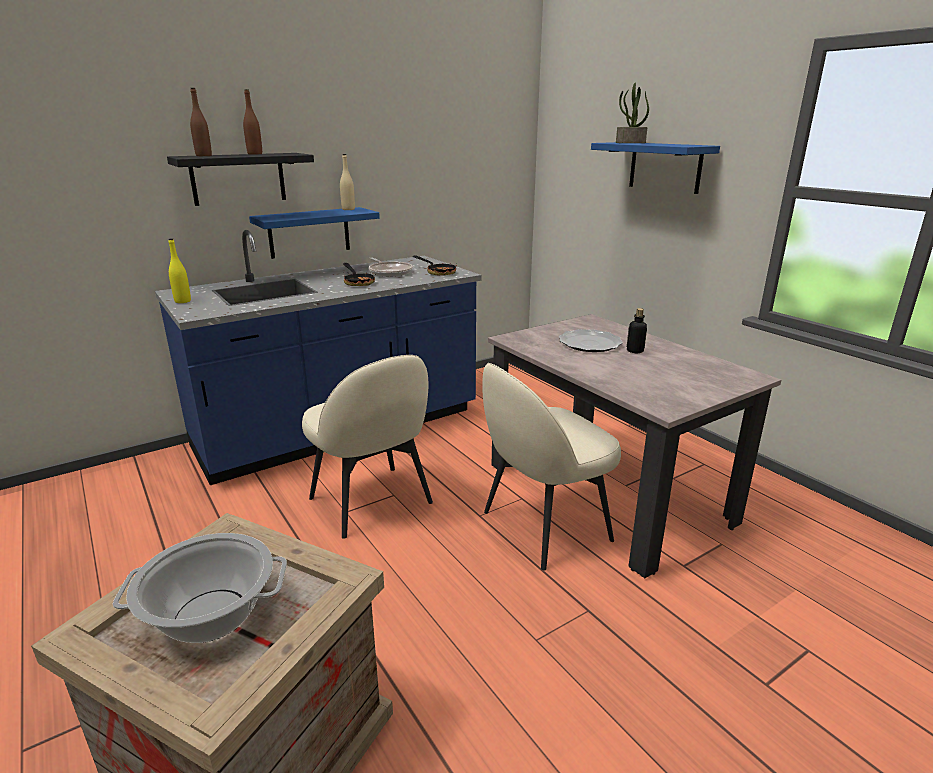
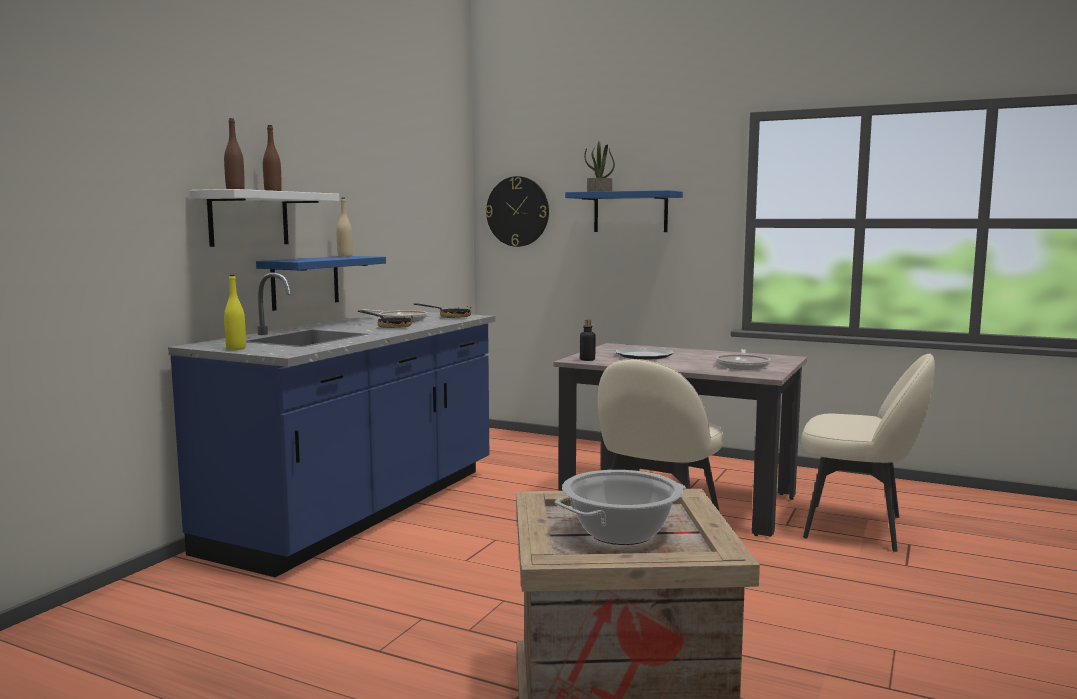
camera: 30 degrees left, 15 degrees down
(238, 178) = (249, 219): black shelf -> white shelf
(372, 502) = (482, 548): beige chair -> beige chair (857, 527)
(568, 158) = (517, 211): none -> wall clock
(635, 351) = (685, 355): bottle -> bottle (587, 360)
(668, 383) = (743, 365): none -> frying pan

